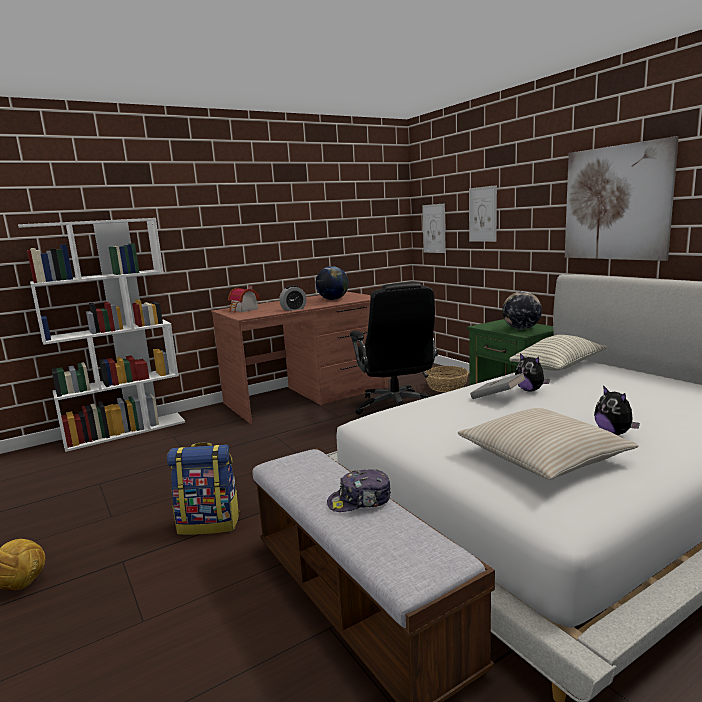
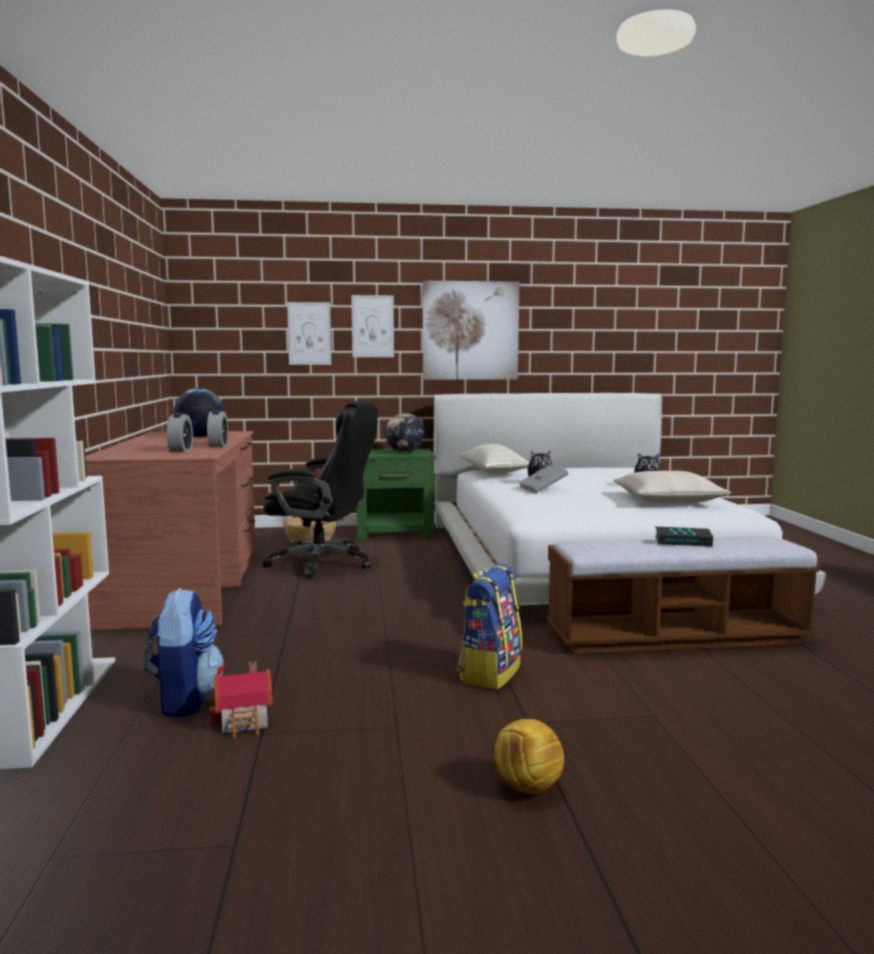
camera: 65 degrees left, 5 degrees down
(140, 452) = (184, 699): none -> backpack
(243, 310) = (141, 453): toy house -> toy house (246, 721)
(264, 310) = (181, 450): none -> alarm clock
(360, 501) = (683, 541): cap -> book
(434, 228) = (222, 348): picture -> picture (372, 326)

